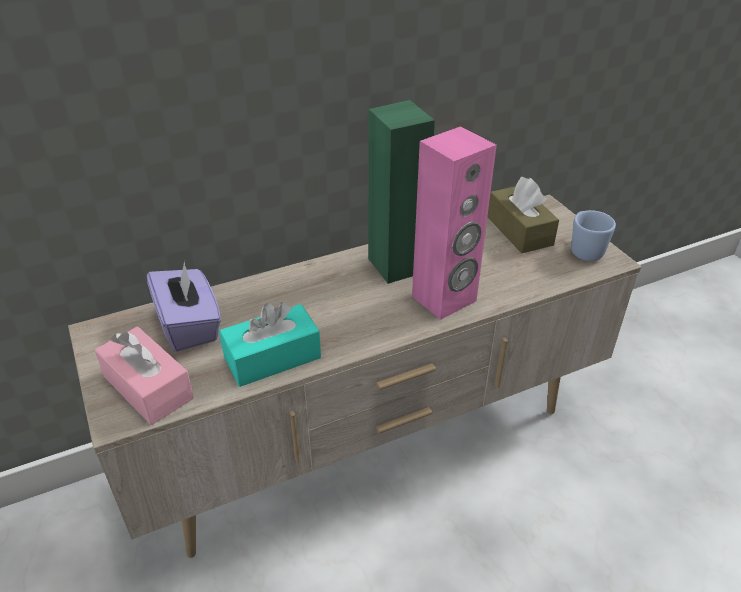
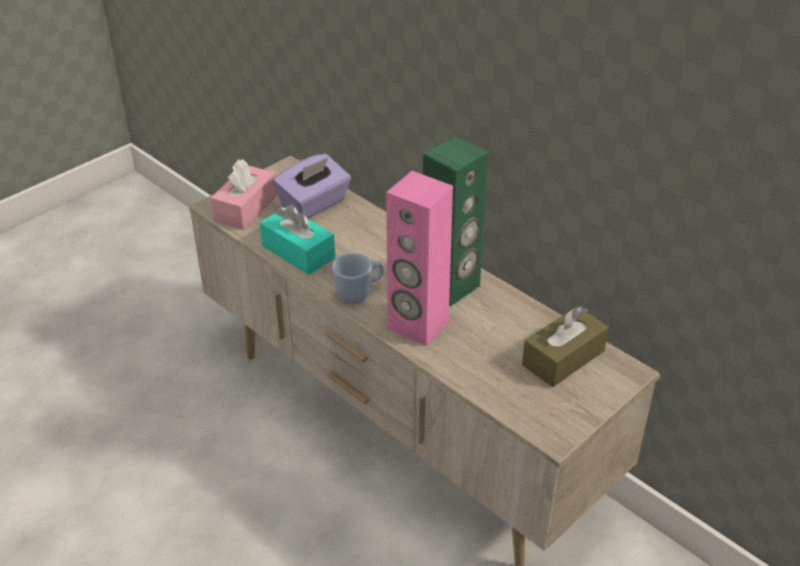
camera: 70 degrees right, 0 degrees up
(584, 249) = (560, 412): blue mug -> blue mug (359, 293)

